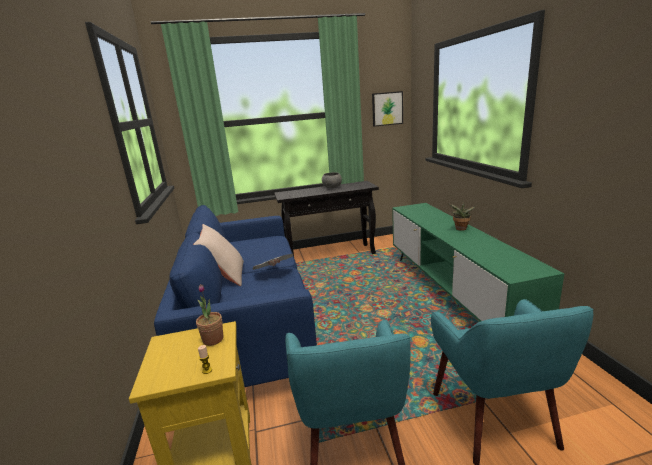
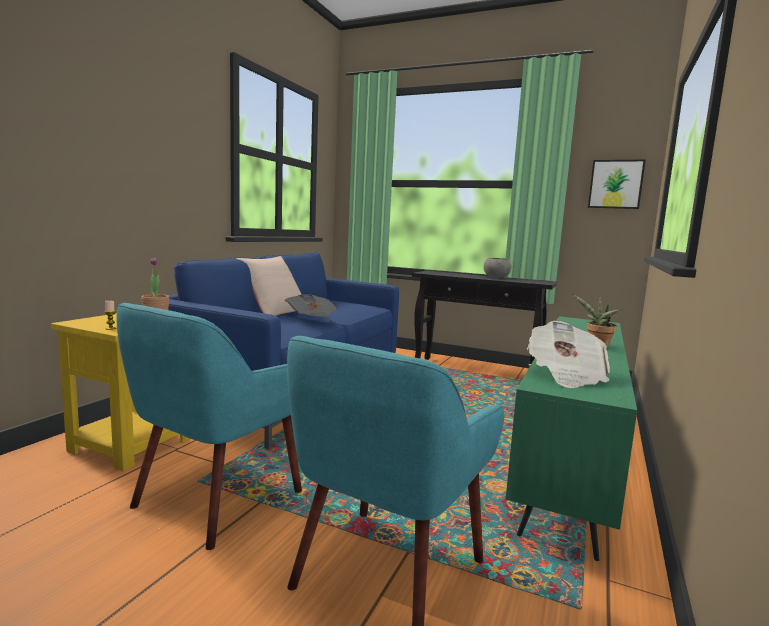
camera: 35 degrees right, 10 degrees down
(501, 261) = (565, 375): none -> newspaper

